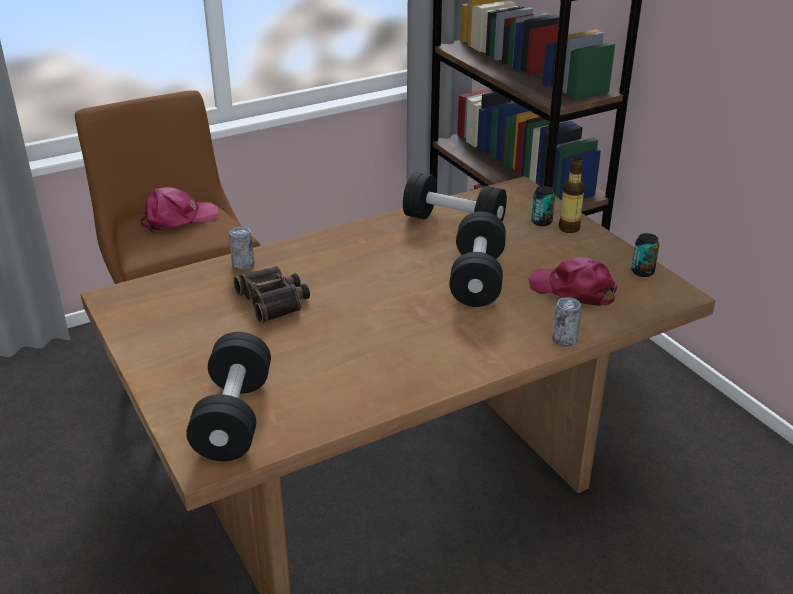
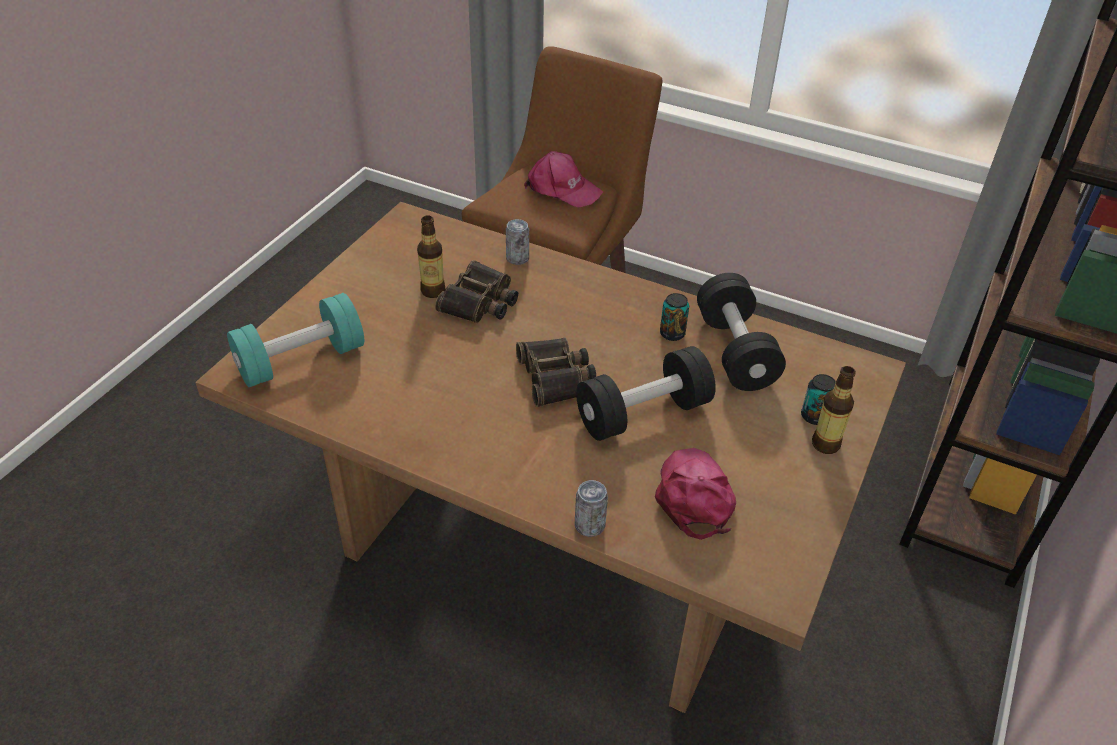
camera: 55 degrees right, 10 degrees up
(230, 318) = (433, 291): none -> bottle
(234, 418) = (301, 360): black dumbbell -> turquoise dumbbell
(402, 299) = (556, 377): none -> binoculars
(642, 272) = (796, 544): can -> can (672, 333)

